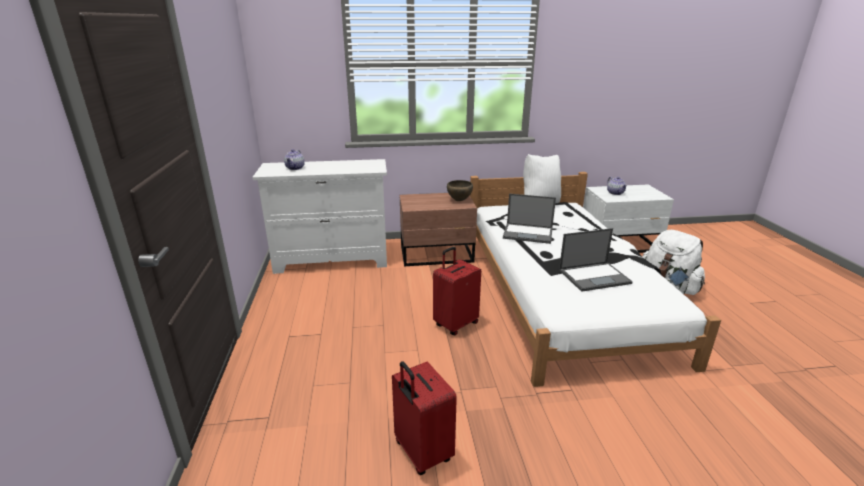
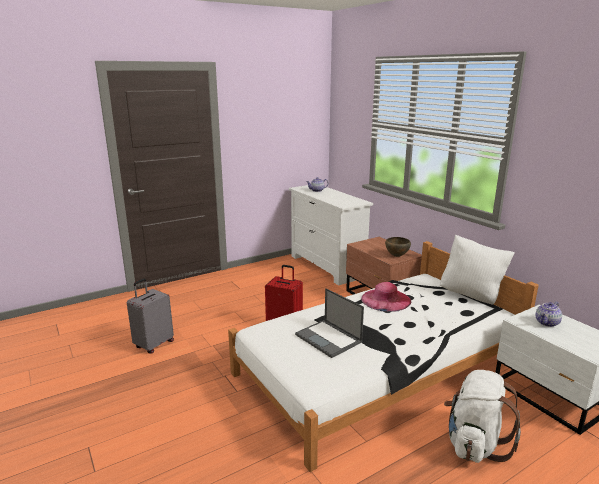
camera: 65 degrees right, 5 degrees down
(421, 452) = (153, 344): red suitcase -> grey suitcase
(528, 233) = (386, 299): laptop -> pink hat

